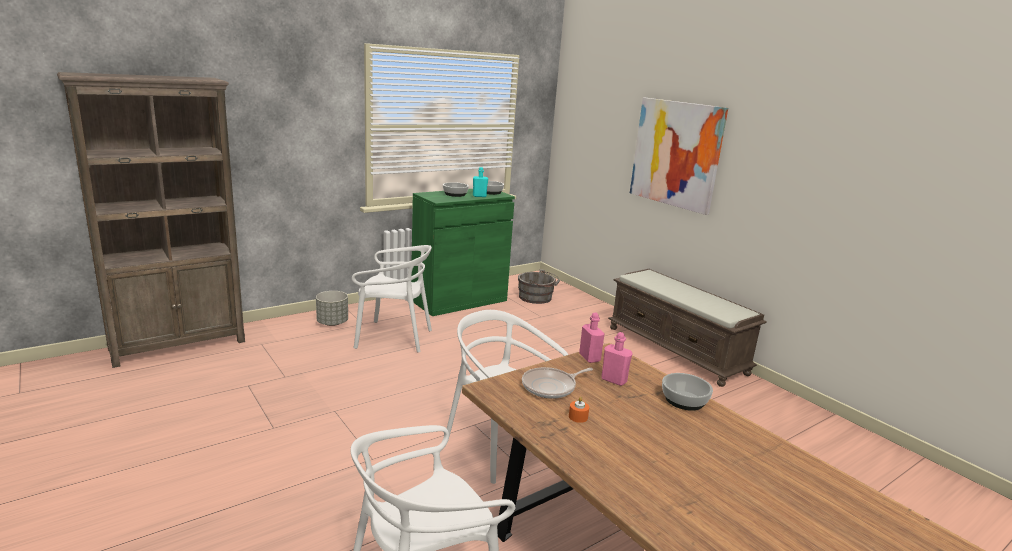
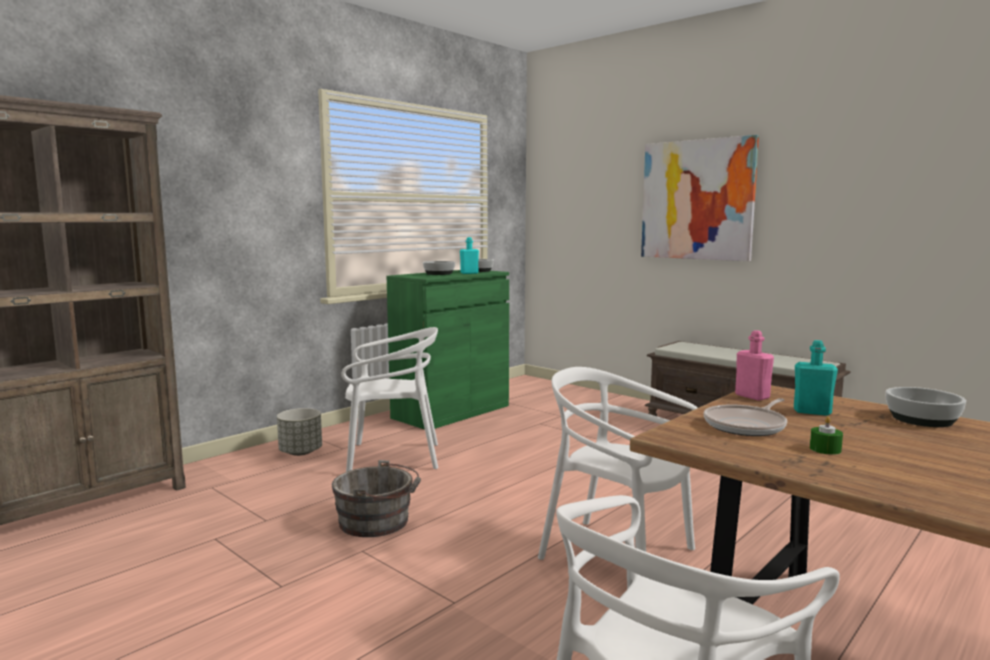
camera: 10 degrees left, 10 degrees down
(537, 298) = (542, 399): grey bucket -> grey bucket (378, 522)
(578, 417) = (825, 449): orange candle -> green candle
(614, 380) = (812, 411): pink bottle -> turquoise bottle

